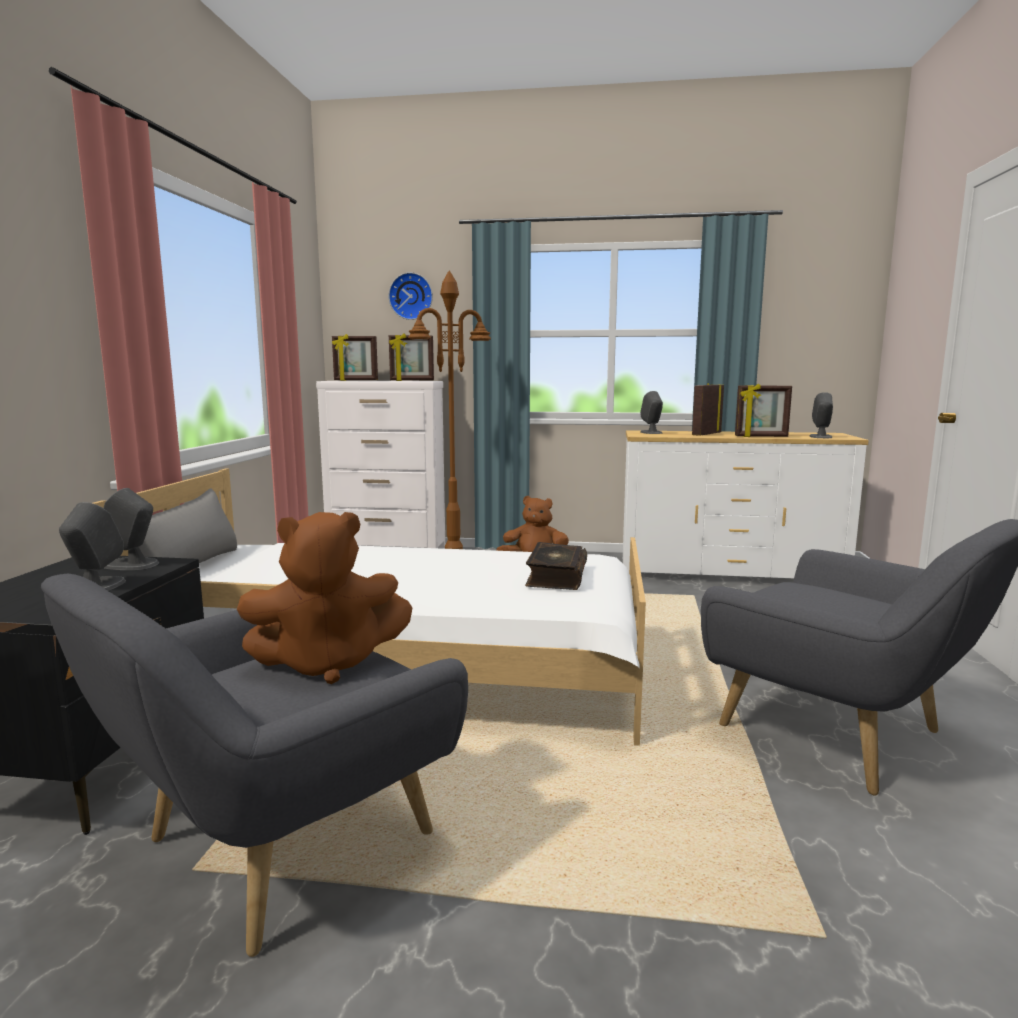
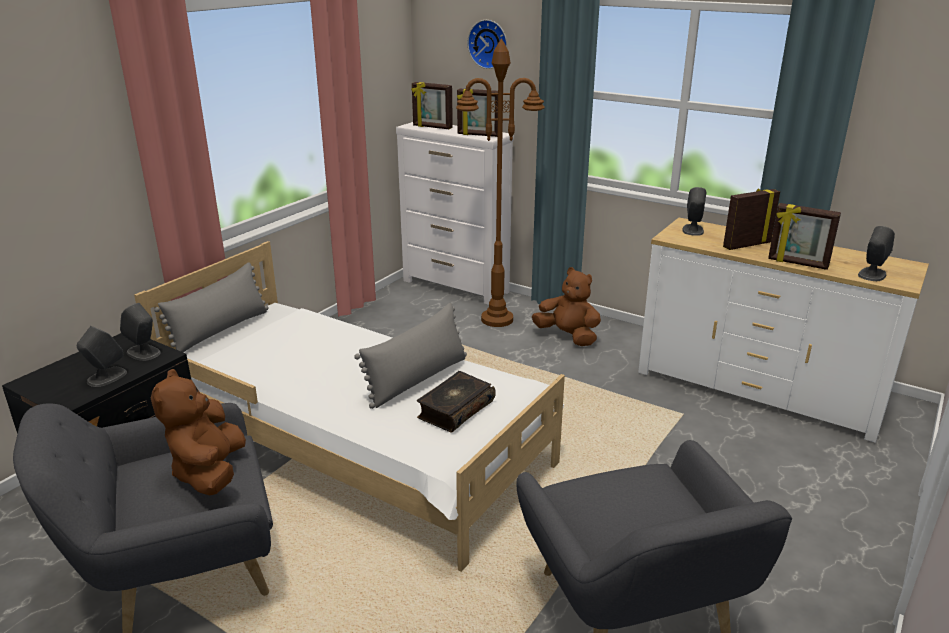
camera: 25 degrees right, 15 degrees up
(328, 663) = (209, 472): brown plush toy -> brown plush toy turned 75 degrees clockwise
(485, 566) = (417, 379): none -> grey pillow

